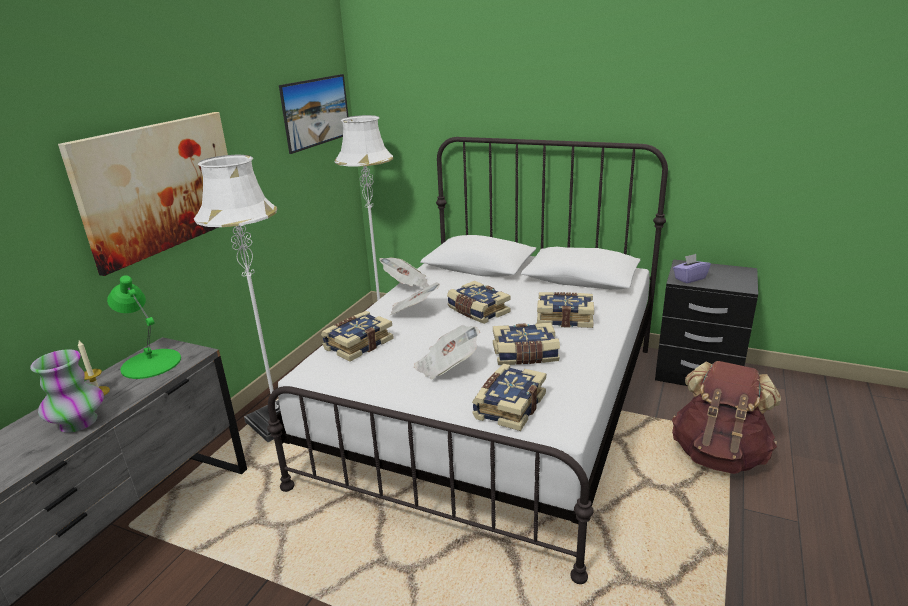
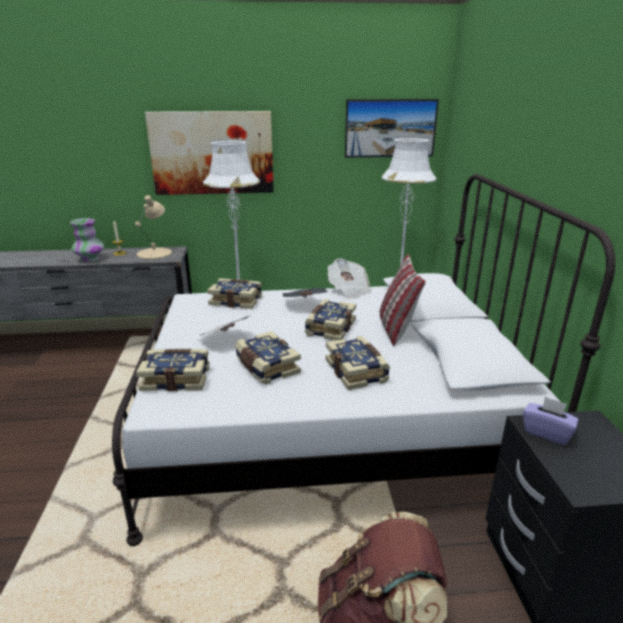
camera: 60 degrees right, 0 degrees up
(151, 363) = (155, 253): green table lamp -> beige table lamp
(506, 286) = (396, 328): none -> pillow

